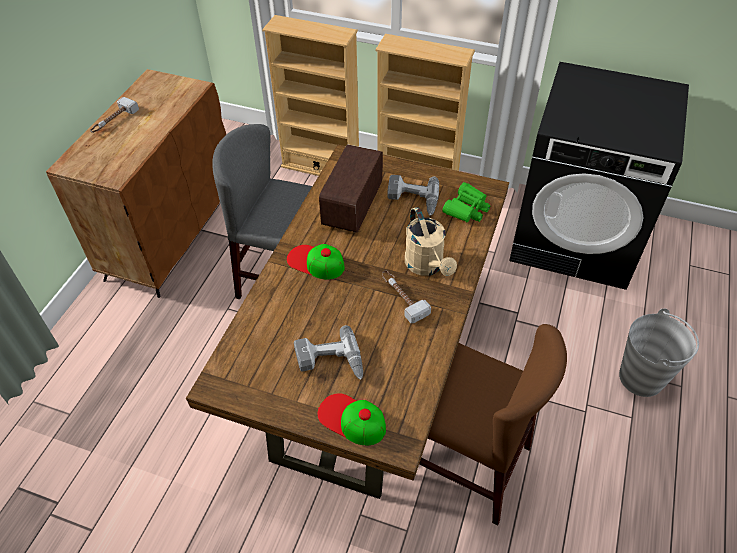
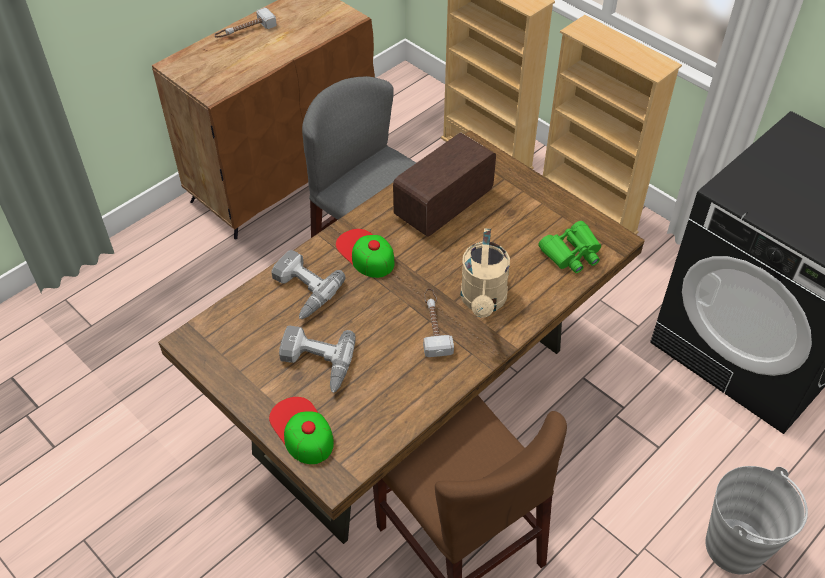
camera: 25 degrees right, 0 degrees up
(412, 200) = (514, 222): power drill -> power drill (301, 291)

